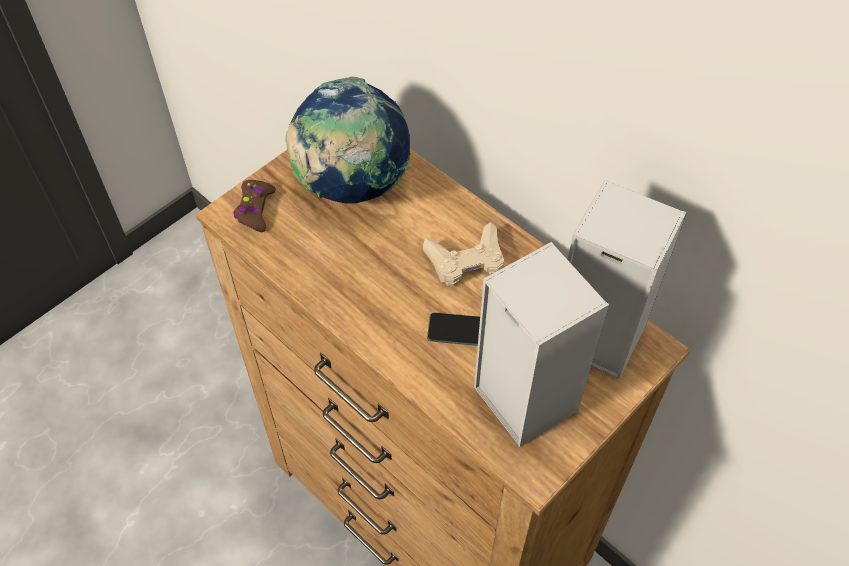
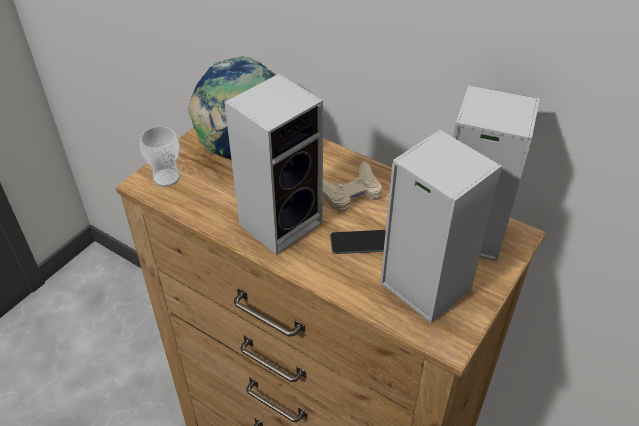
camera: 10 degrees left, 10 degrees down
(255, 210) = (166, 177): brown game controller -> cup
(378, 288) = (282, 221): none -> speaker

